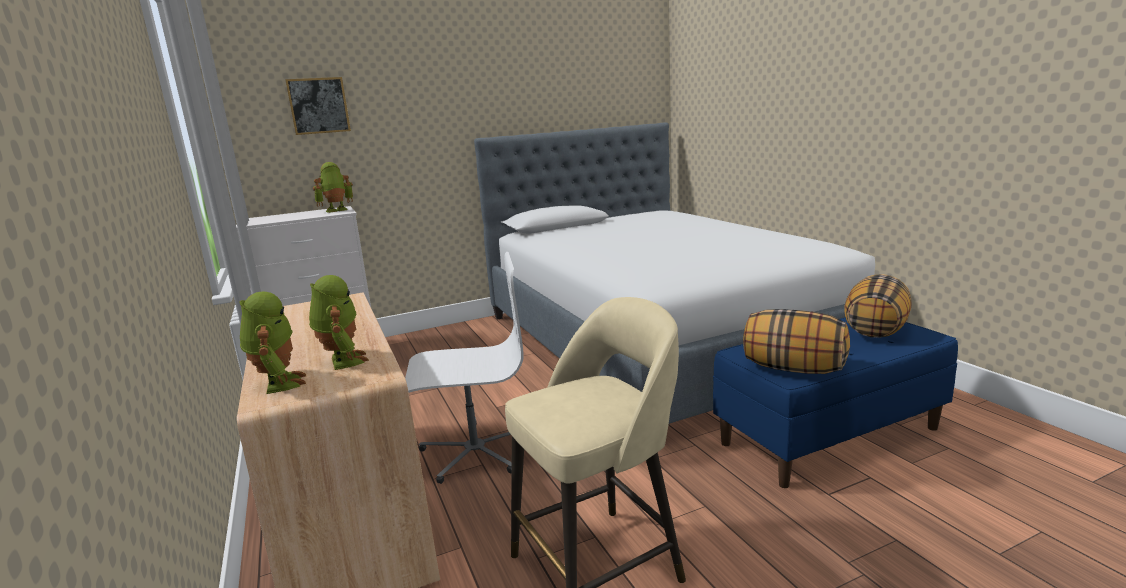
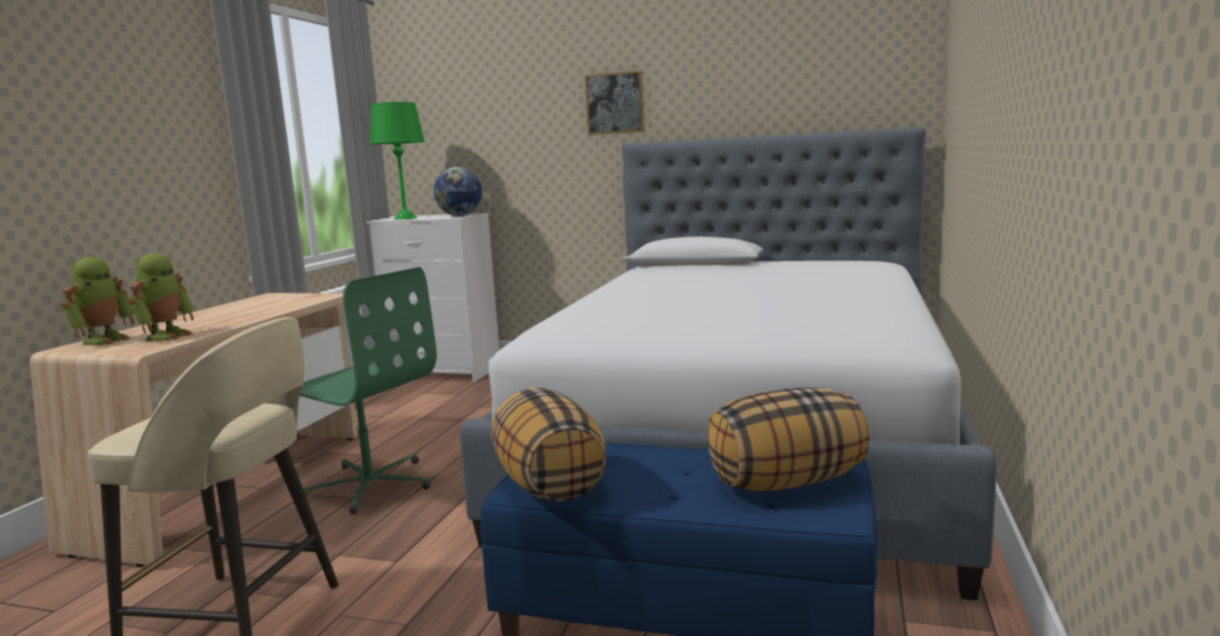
camera: 40 degrees right, 5 degrees down
(281, 219) = (405, 218): none -> green table lamp
(318, 106) = (470, 105): picture -> picture (615, 103)
(336, 210) = (459, 215): toy robot -> globe
(474, 451) = (370, 485): white office chair -> green office chair

